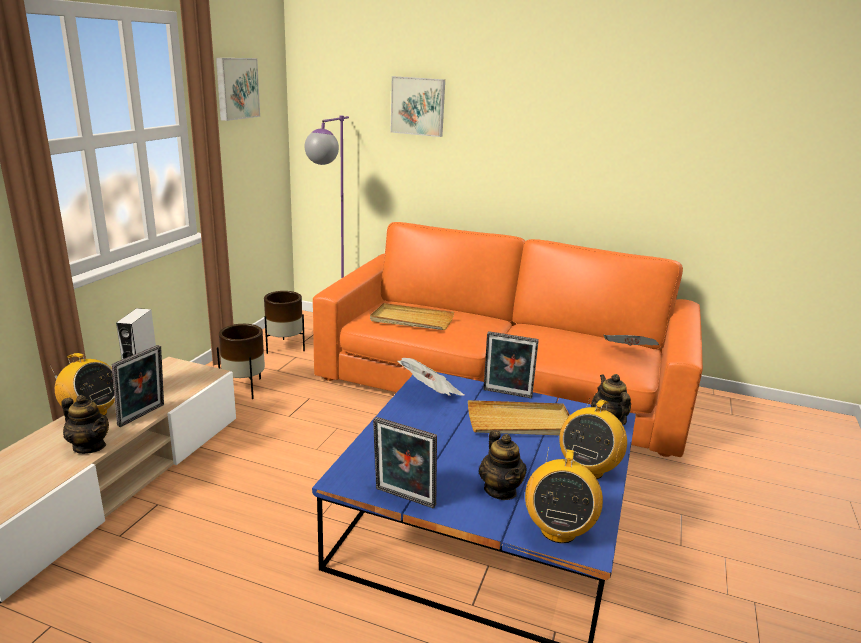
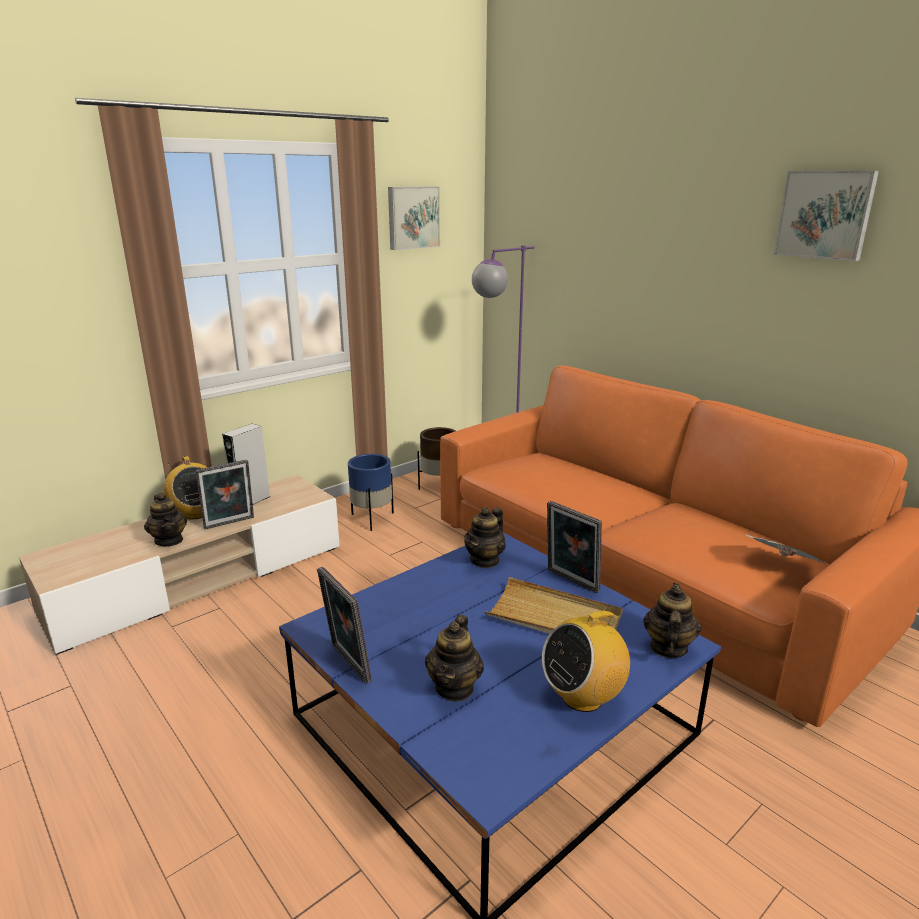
camera: 30 degrees right, 0 degrees up
(245, 388) = (372, 519): brown planter -> blue planter
(411, 320) = (536, 477): beige tray -> none
(418, 106) = (601, 234): picture -> picture (825, 214)
(430, 393) = (485, 560): newspaper -> teapot
(558, 530) = (474, 756): radio -> none

